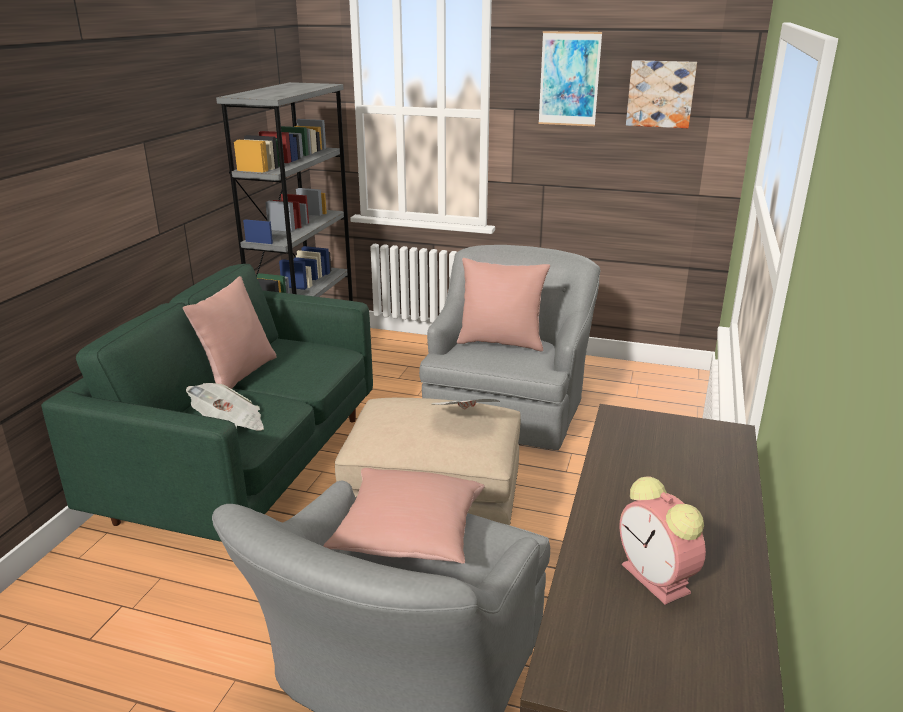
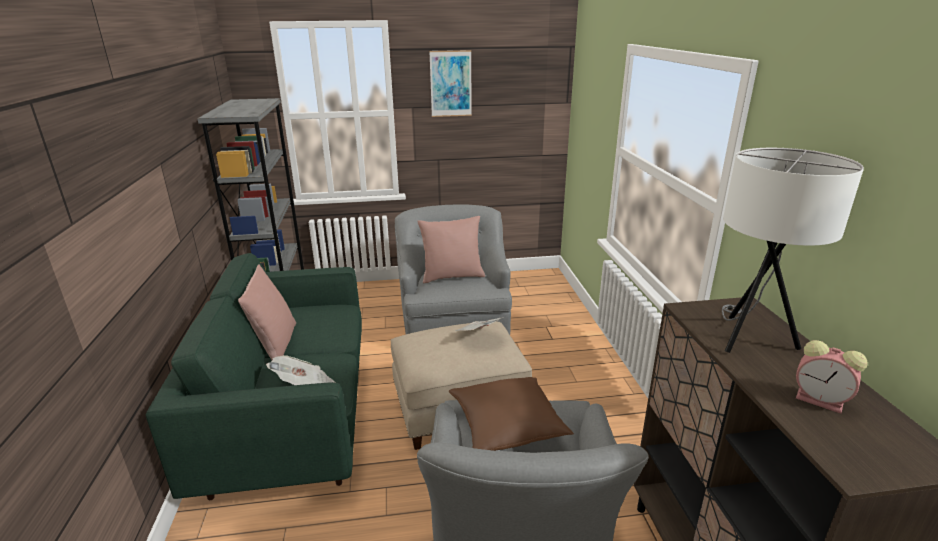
camera: 25 degrees left, 0 degrees up
(409, 533) = (507, 426): pink pillow -> brown pillow
(660, 94) = (513, 90): picture -> none
(665, 474) = (749, 338): none -> white table lamp

